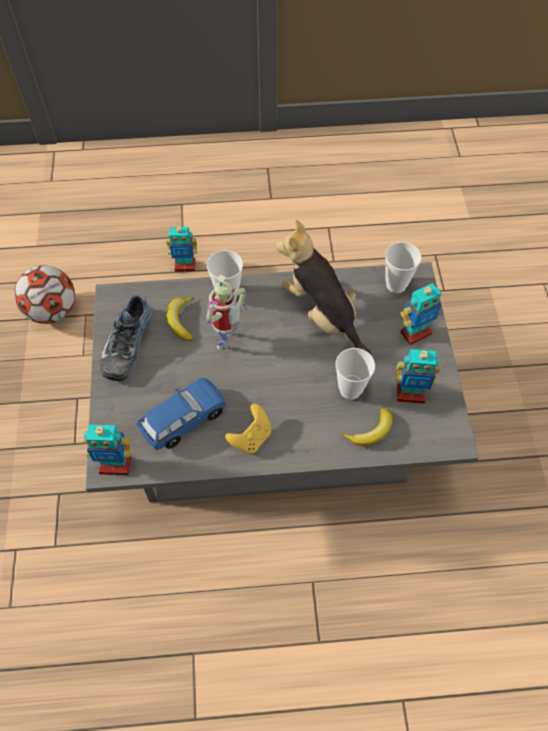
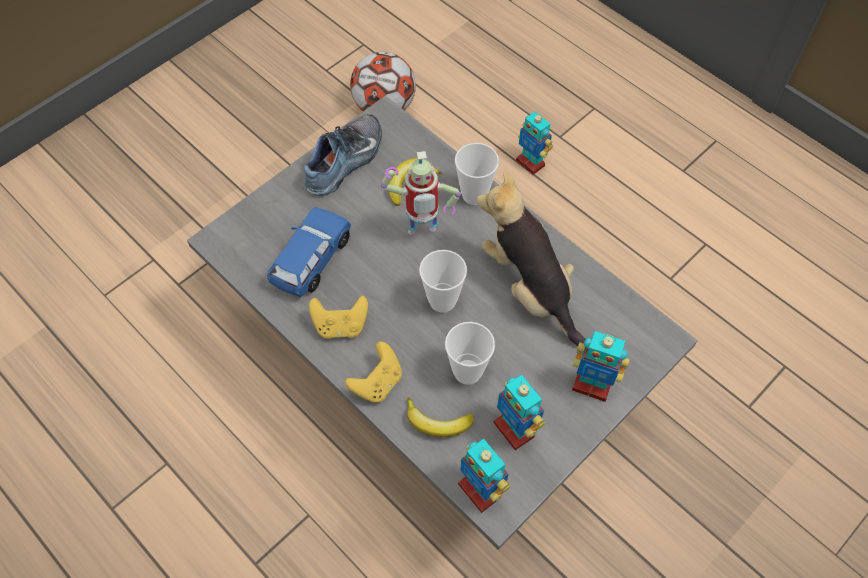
camera: 50 degrees right, 0 degrees up
(115, 464) = (226, 244): toy robot -> toy robot (480, 490)
(126, 344) = (346, 162): shoe -> shoe turned 150 degrees clockwise
(183, 419) = (311, 260): blue toy car -> blue toy car turned 75 degrees counterclockwise
(313, 445) = (377, 383): none -> yellow game controller
(322, 314) = (529, 288): plush toy -> plush toy turned 45 degrees counterclockwise
(396, 285) = (632, 327): cup -> cup (442, 301)

